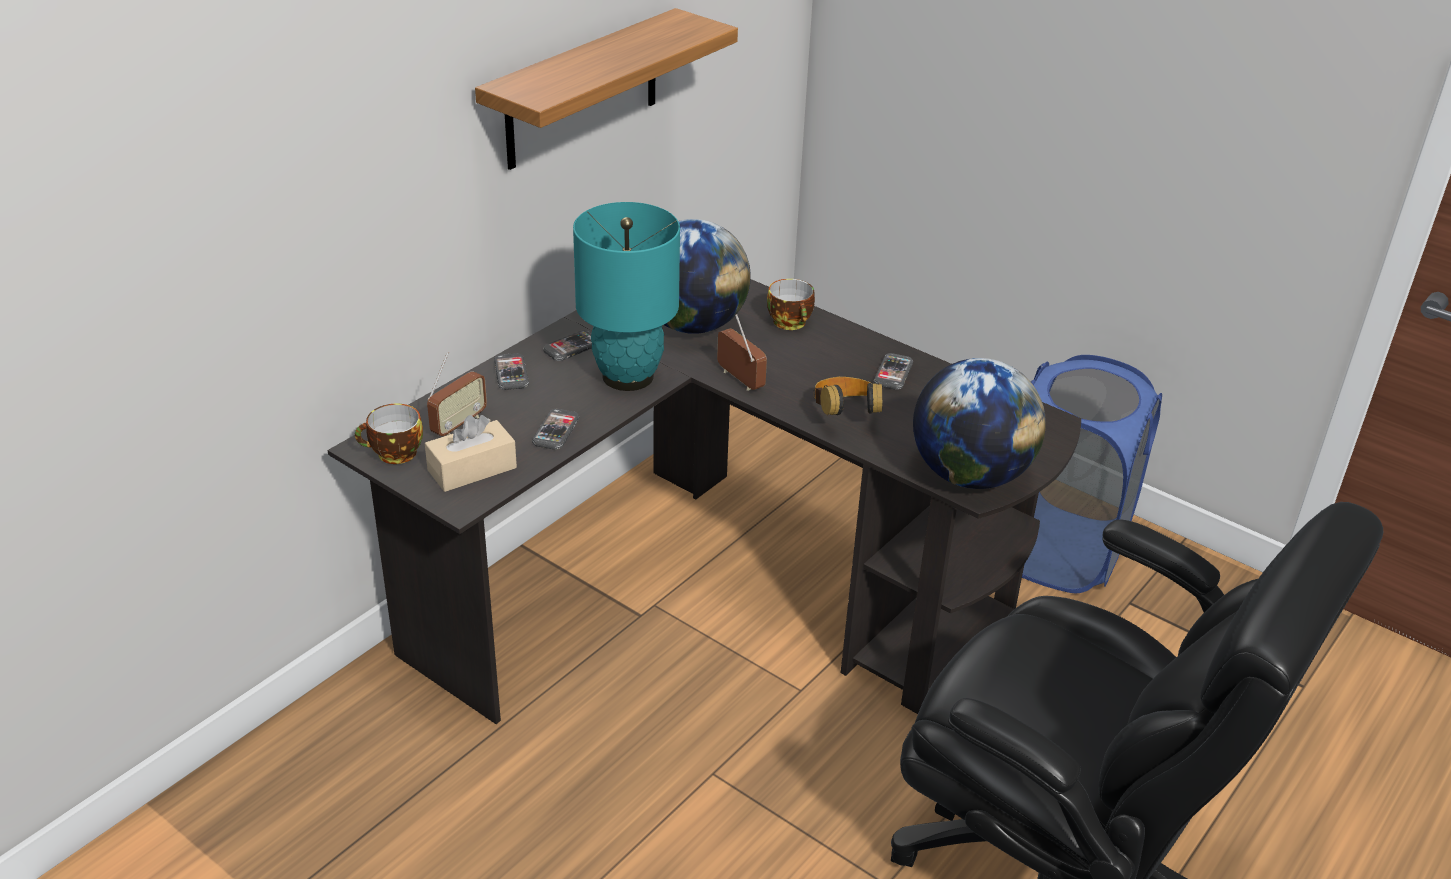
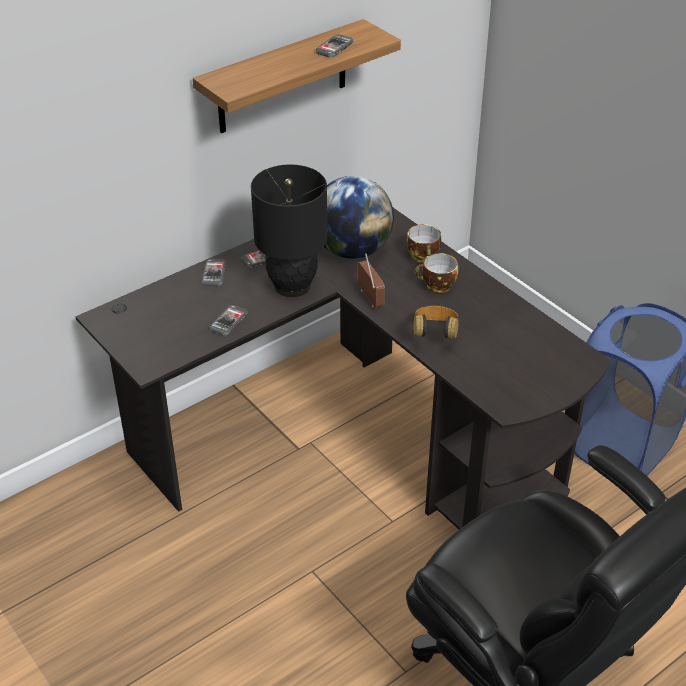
camera: 15 degrees right, 5 degrees up
(394, 454) = (116, 325): cup -> cup (437, 286)
(458, 424) = (165, 308): radio -> none
(472, 469) = (163, 343): beige tissue box -> none
(628, 376) = (292, 285): turquoise table lamp -> black table lamp
(893, 373) = (483, 306): phone -> phone (334, 47)
(969, 475) = (507, 394): globe -> none

